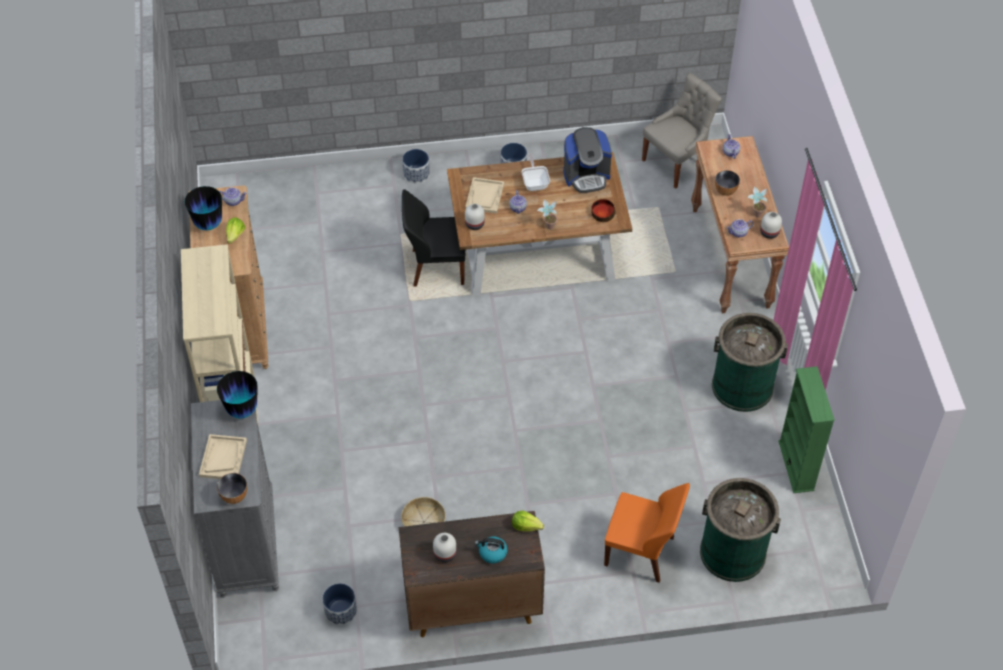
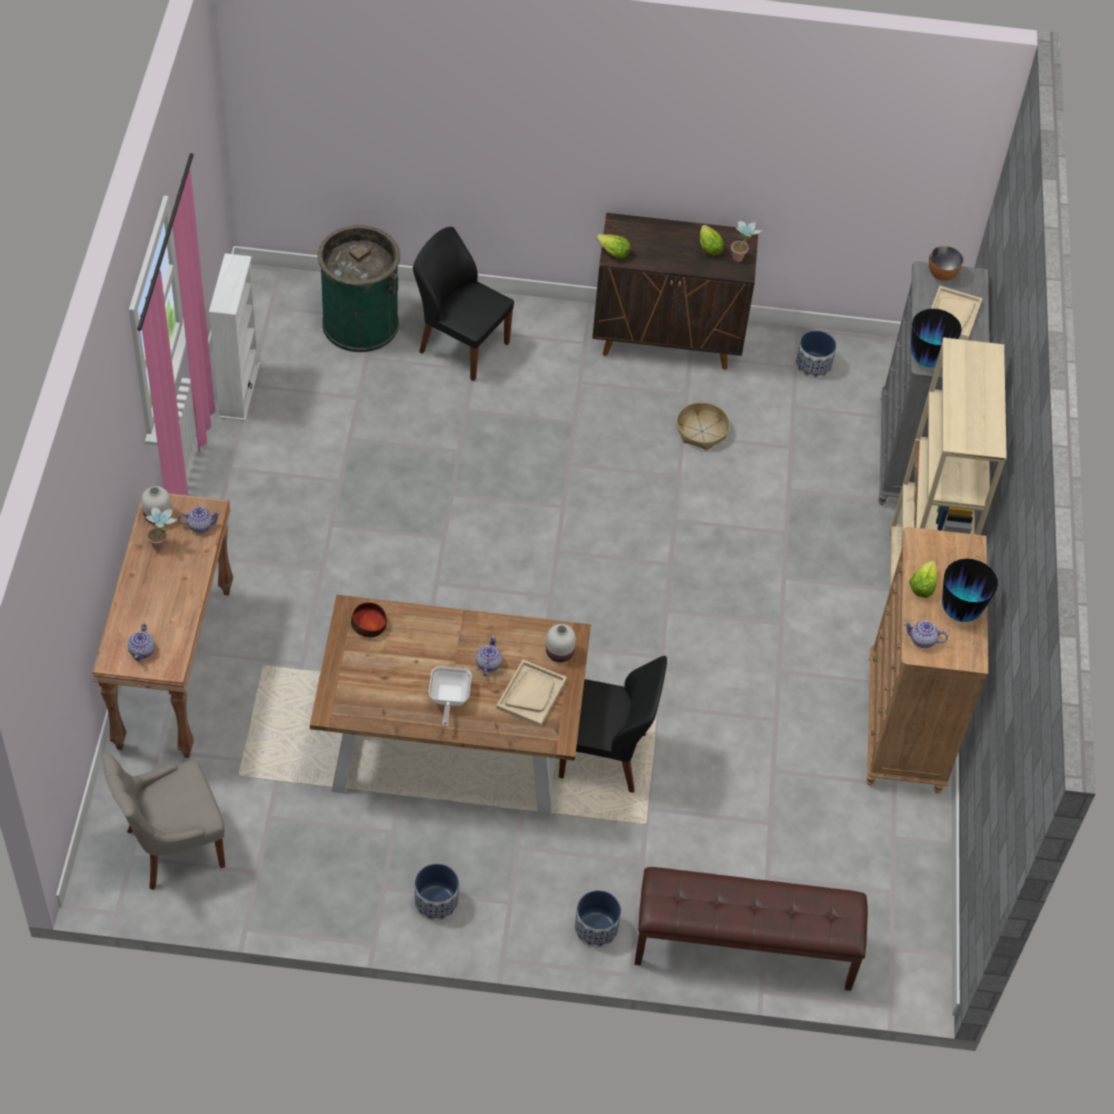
camera: 170 degrees left, 0 degrees up
(327, 182) = (743, 949): none -> brown bench
(445, 553) = (709, 247): white vase -> lettuce
(492, 553) = (658, 236): kettle -> none
(548, 228) = (456, 623): potted plant -> potted plant (741, 257)
(586, 176) = (367, 692): coffee machine -> none
(641, 552) = (462, 346): orange chair -> black chair
(725, 191) = (183, 591): bowl -> none
(742, 386) = (253, 492): green trash can -> none
(796, 465) = (239, 390): green bookcase -> white bookcase

